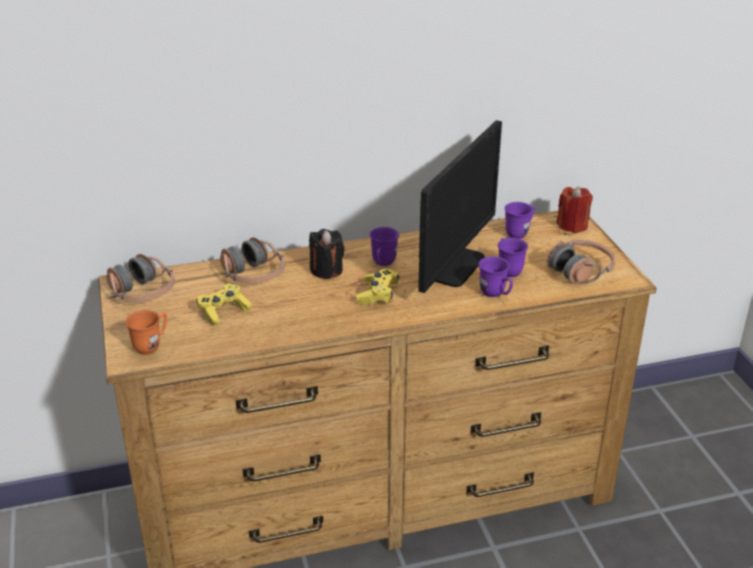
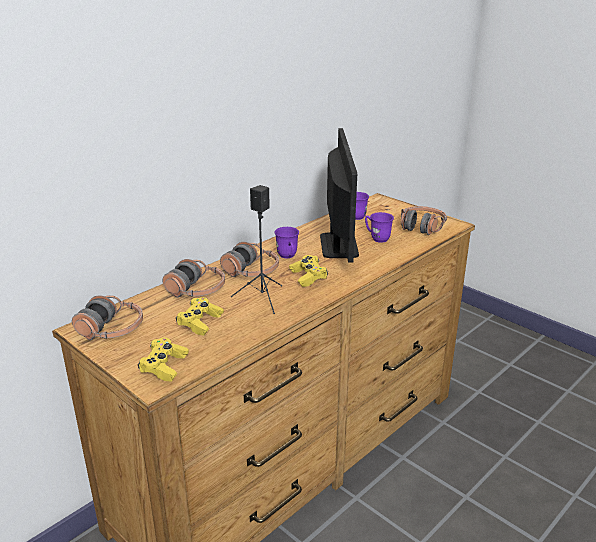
camera: 30 degrees left, 5 degrees down
(152, 345) = (164, 367): orange mug -> yellow game controller
(307, 304) = (263, 298): none -> black speaker
(326, 270) = (251, 272): black candle -> headphones
(496, 294) = (387, 254): purple mug -> none
(572, 225) = (385, 203): red candle -> none

